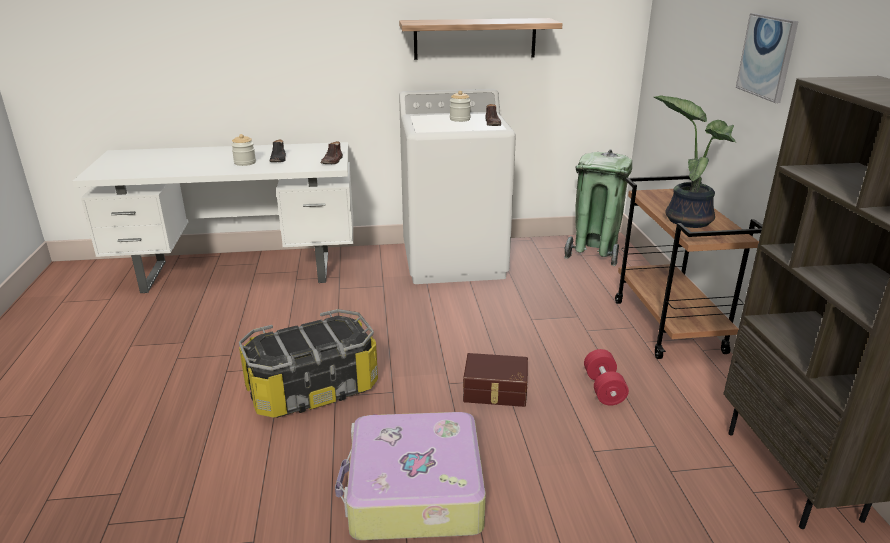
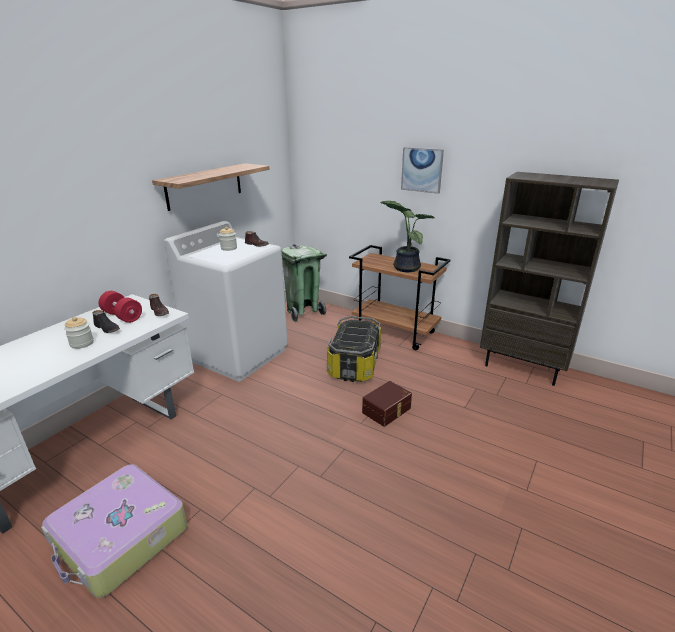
camera: 50 degrees left, 0 degrees up
(312, 389) = (299, 483): storage box -> storage box (354, 364)
(414, 491) = (444, 486): suitcase -> suitcase (120, 538)
(603, 389) = (422, 377): red dumbbell -> red dumbbell (122, 316)

